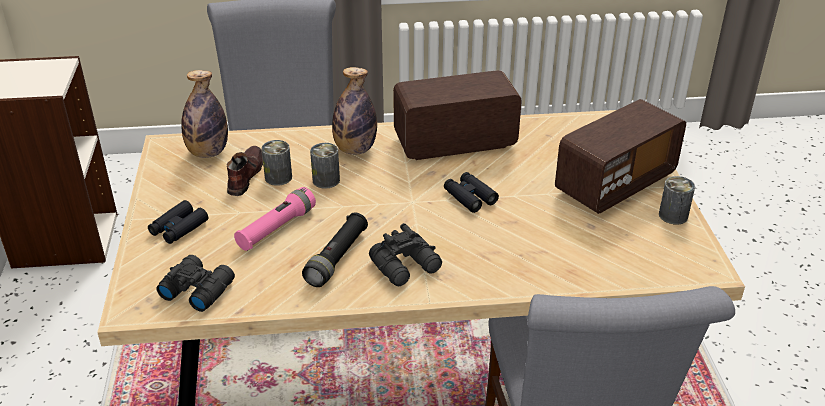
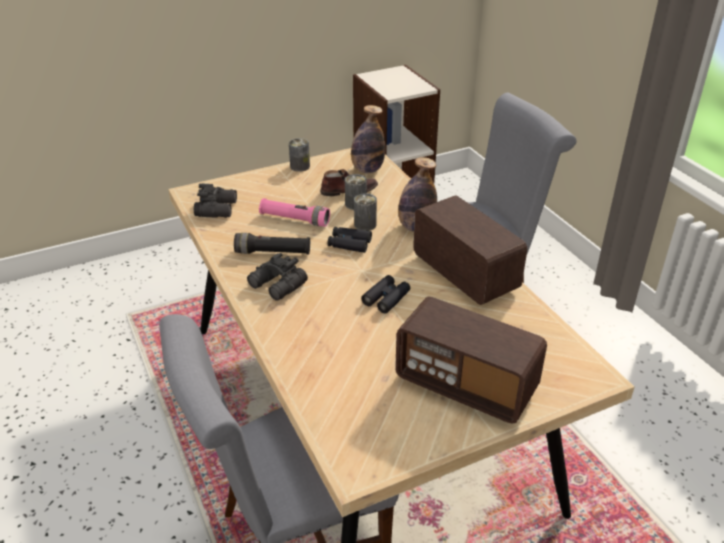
camera: 70 degrees right, 0 degrees up
(178, 228) = (276, 184): black binoculars -> black binoculars (349, 244)
(673, 215) = (435, 435): can -> can (300, 166)

